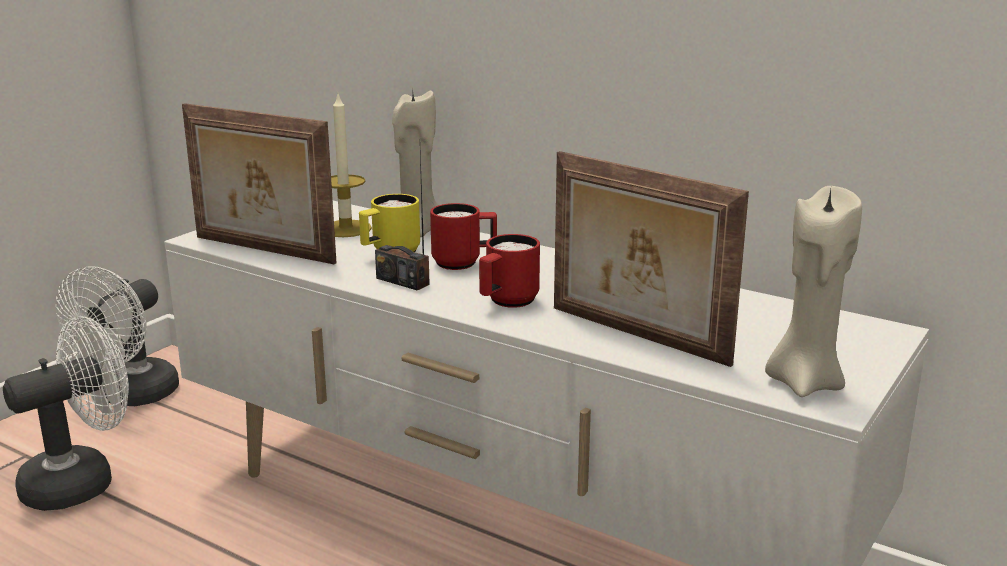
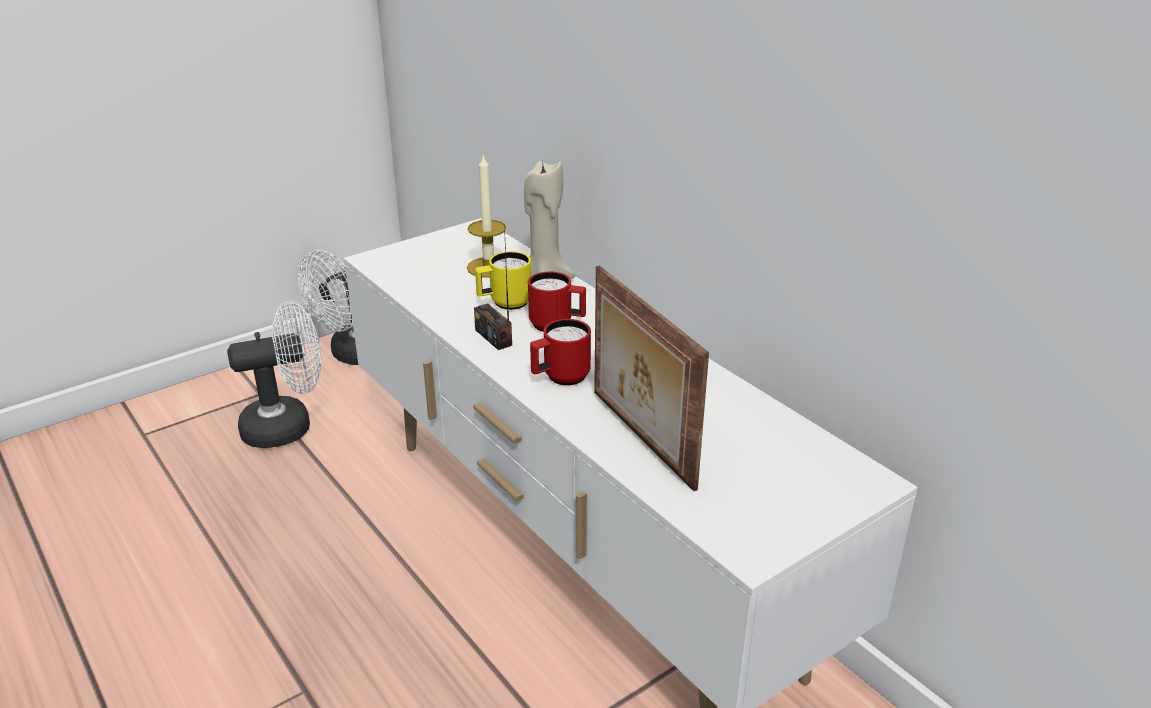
camera: 20 degrees right, 10 degrees up
(262, 250) = (408, 282): picture frame -> none
(804, 383) = (744, 524): beige candle -> none

